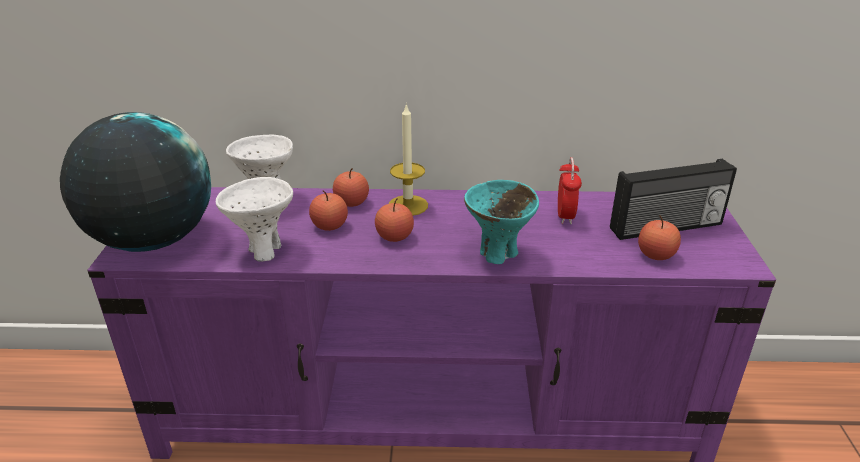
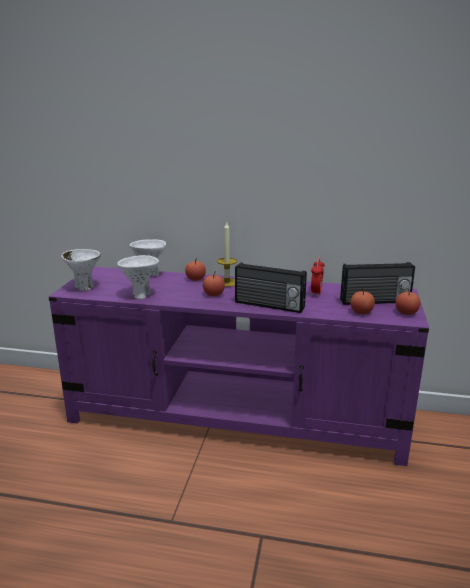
camera: 10 degrees right, 10 degrees down
(153, 240) = (84, 287): globe -> white bowl
(329, 226) = (179, 288): apple -> apple (406, 313)
(498, 254) = (269, 305): turquoise bowl -> radio

